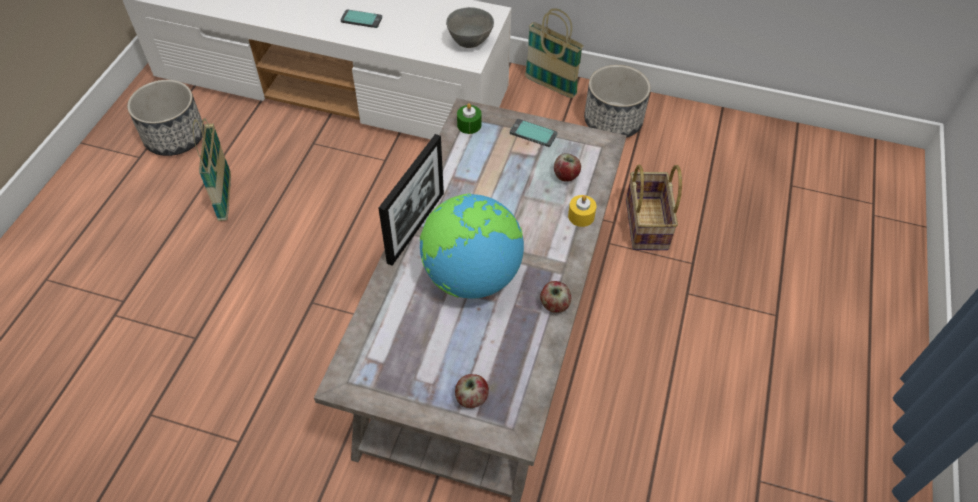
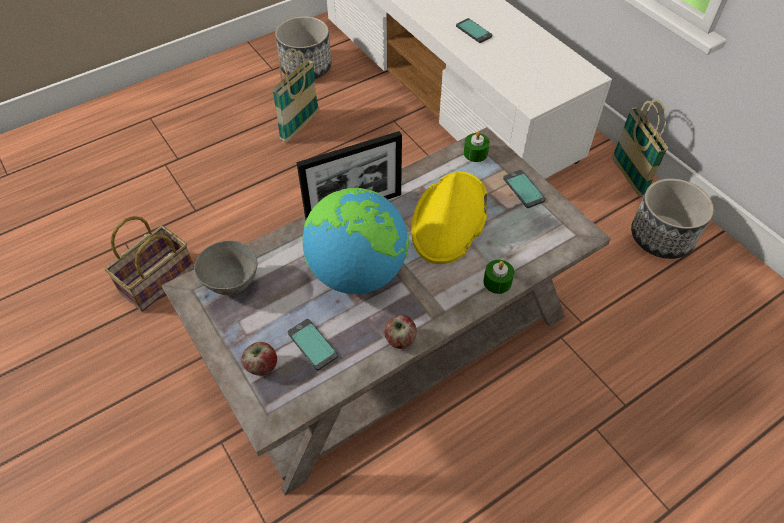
camera: 40 degrees right, 0 degrees up
(470, 42) = (546, 90): grey bowl -> grey bowl (233, 284)
(494, 354) = (312, 345): none -> phone
(500, 189) = (449, 218): none -> yellow hat
(566, 176) = (518, 240): apple -> none
(581, 216) = (497, 282): yellow candle -> green candle
(648, 225) = (612, 345): basket -> basket (157, 282)

